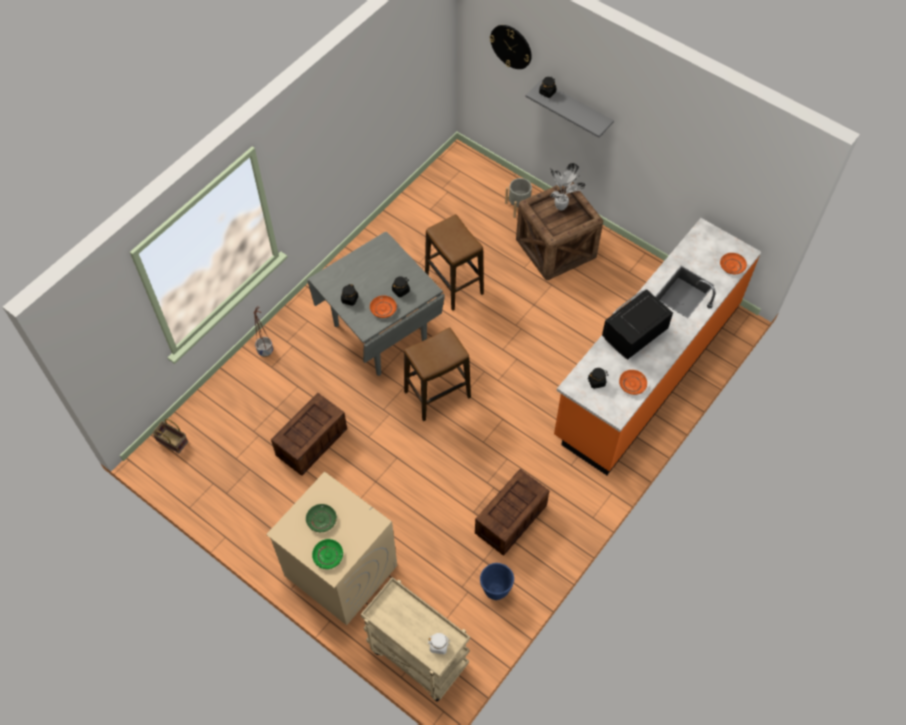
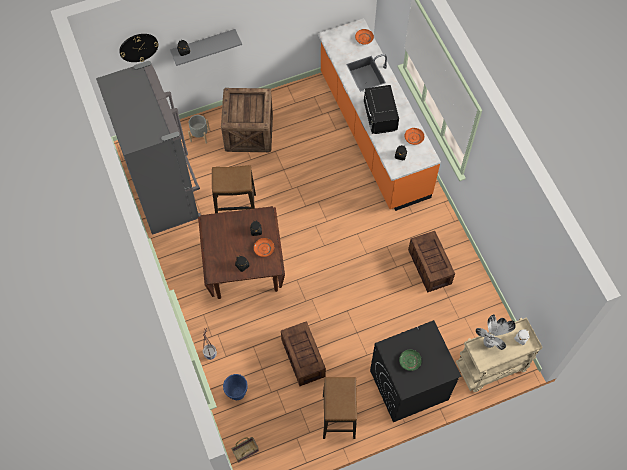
camera: 60 degrees left, 5 degrees up
(328, 555) = (437, 369): green plate -> none
(340, 570) = (408, 385): beige washing machine -> black washing machine
(381, 333) = (245, 272): grey dining table -> brown dining table
(429, 213) = (166, 191): none -> grey fridge
(437, 395) = (315, 262): stool -> stool (338, 417)
(495, 590) = (472, 301): blue planter -> blue planter (237, 393)
(561, 207) = (242, 105): potted plant -> potted plant (489, 343)

